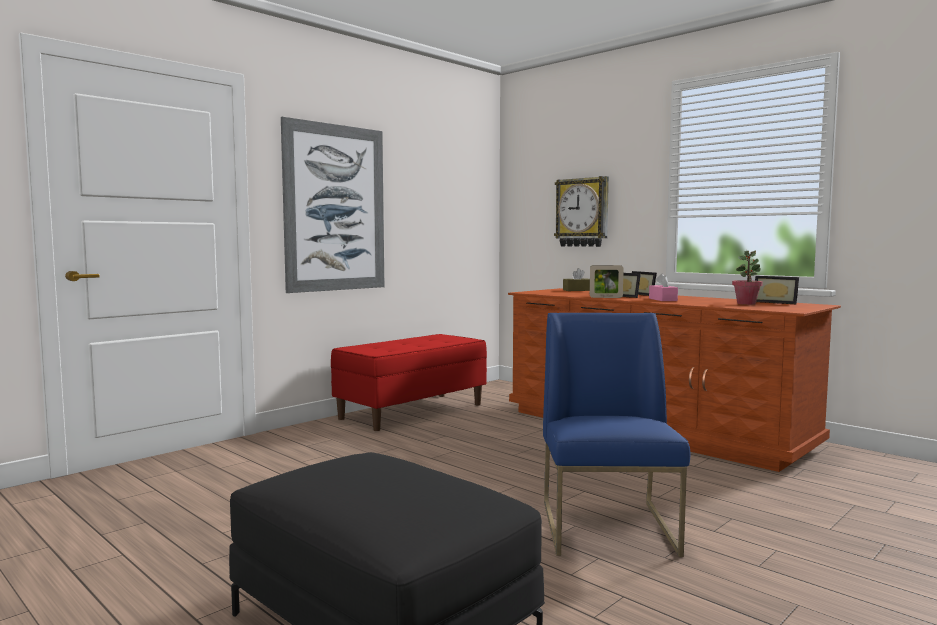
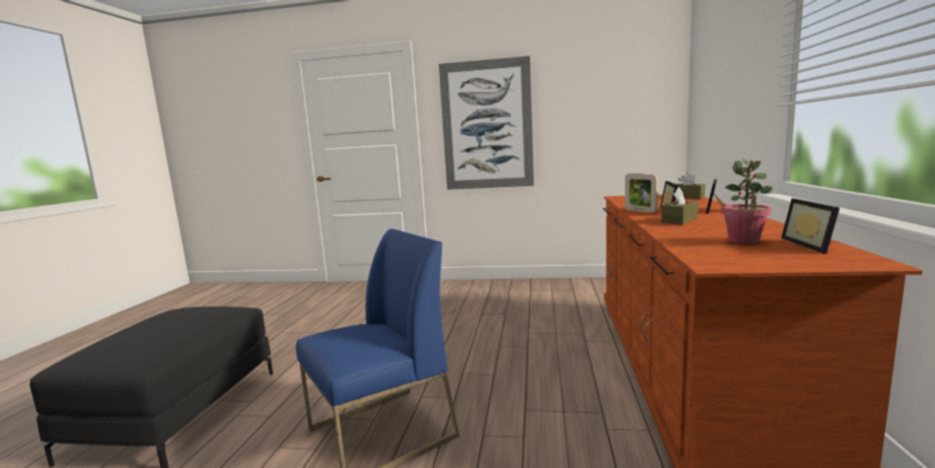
camera: 55 degrees right, 5 degrees up
(412, 411) = (538, 288): red bench -> none
(582, 212) = (728, 105): wall clock -> none
(662, 299) = (679, 220): pink tissue box -> brown tissue box

